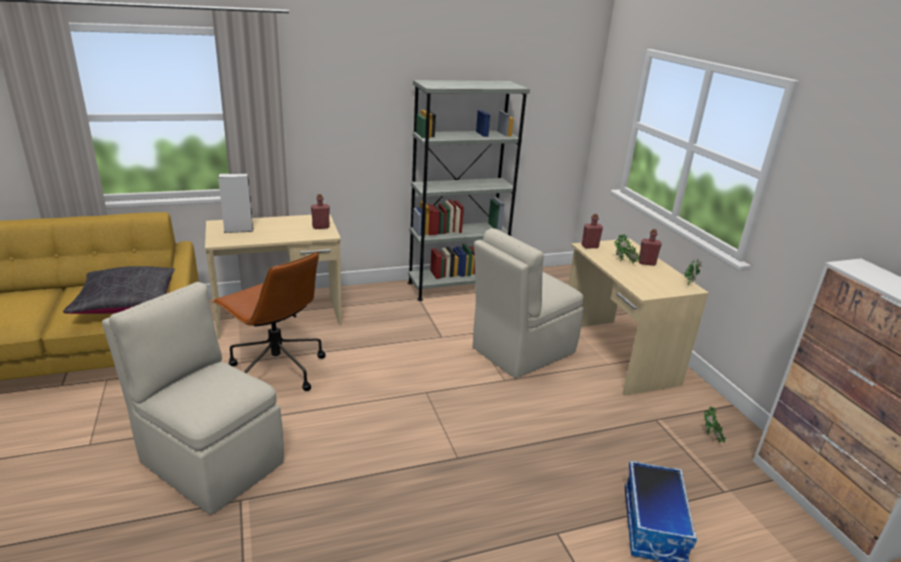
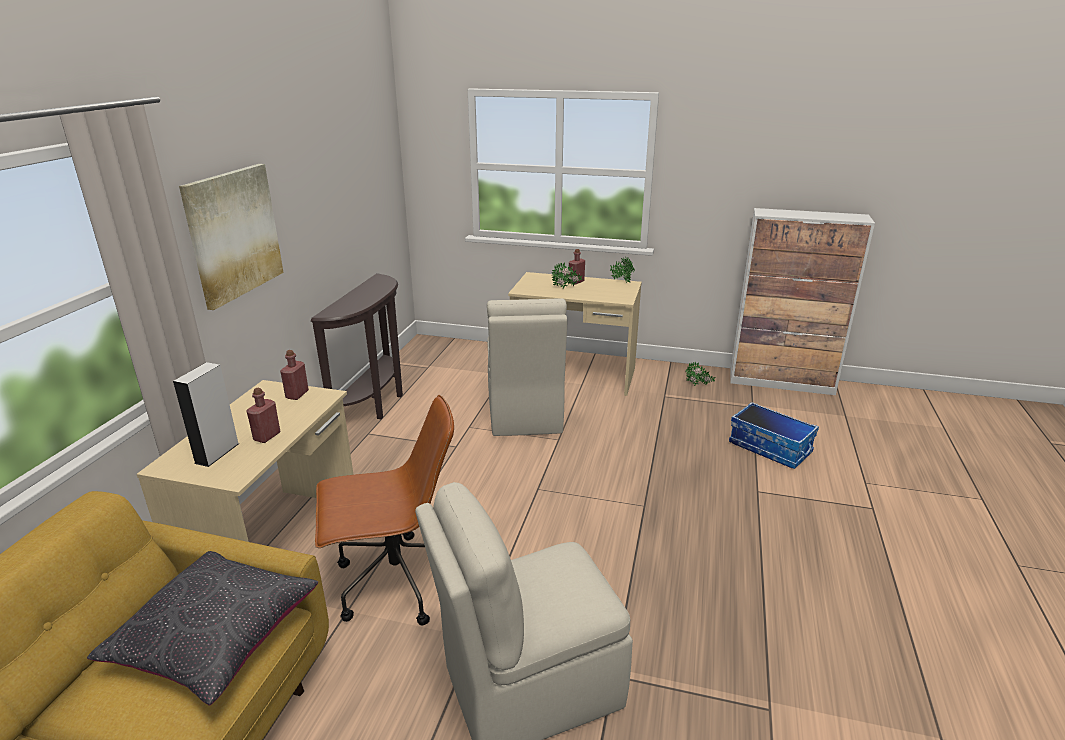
camera: 55 degrees left, 0 degrees up
(351, 112) = (233, 234): none -> picture
(456, 287) = (376, 404): grey bookcase -> brown console table
(590, 246) = (523, 289): red bottle -> red bottle (267, 436)

